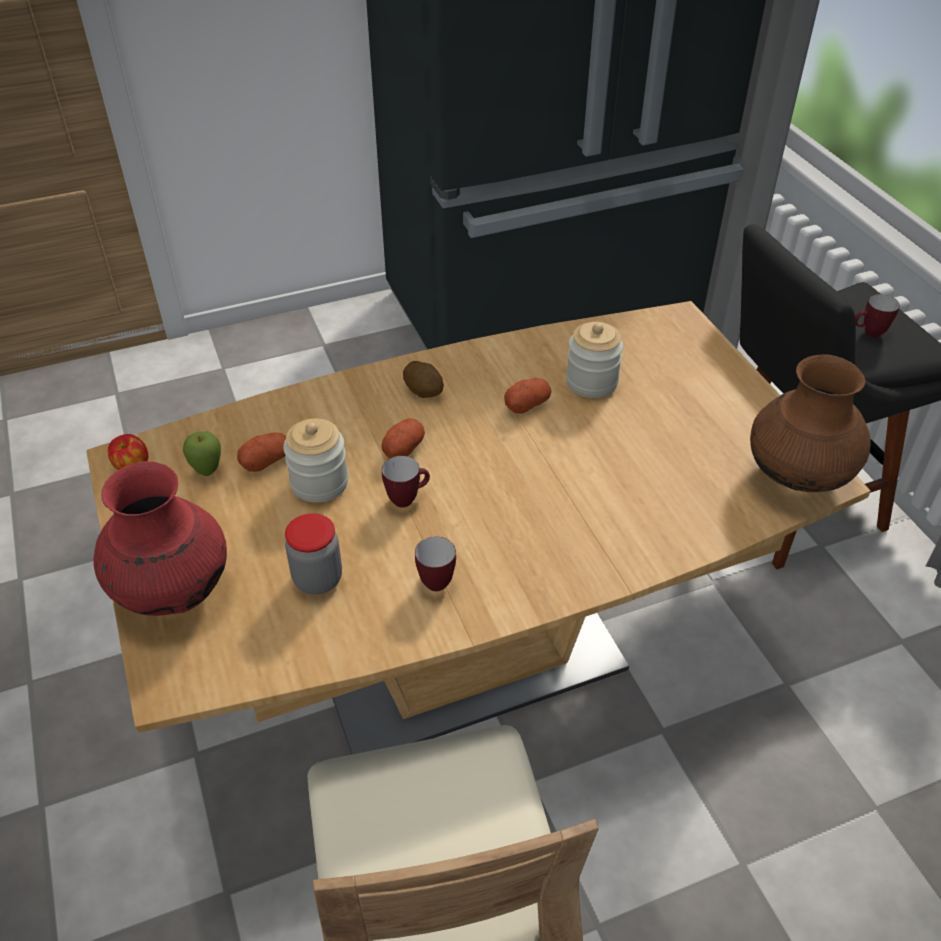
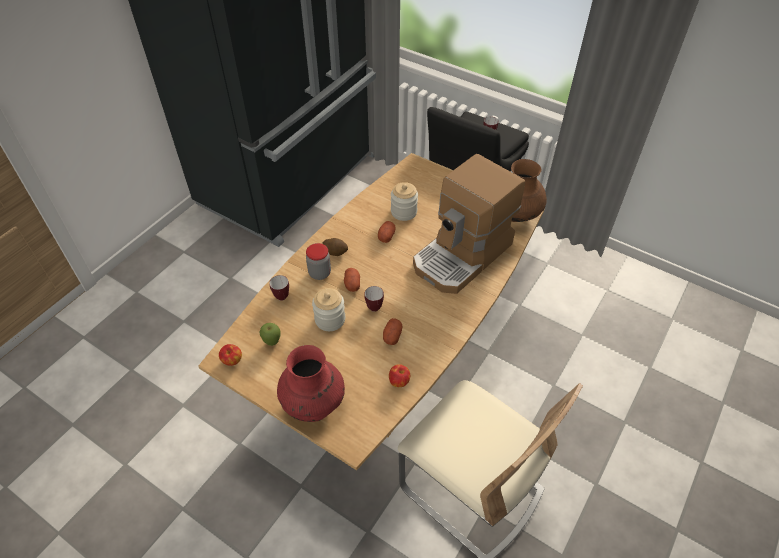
camera: 35 degrees left, 5 degrees up
(266, 461) = (295, 323): potato -> potato (392, 335)
(318, 579) = (371, 361): jar -> jar (319, 273)
(329, 635) = (399, 381): none -> apple
(435, 579) = (419, 333): mug -> mug (280, 295)
(631, 495) = (463, 255): none -> coffee machine

